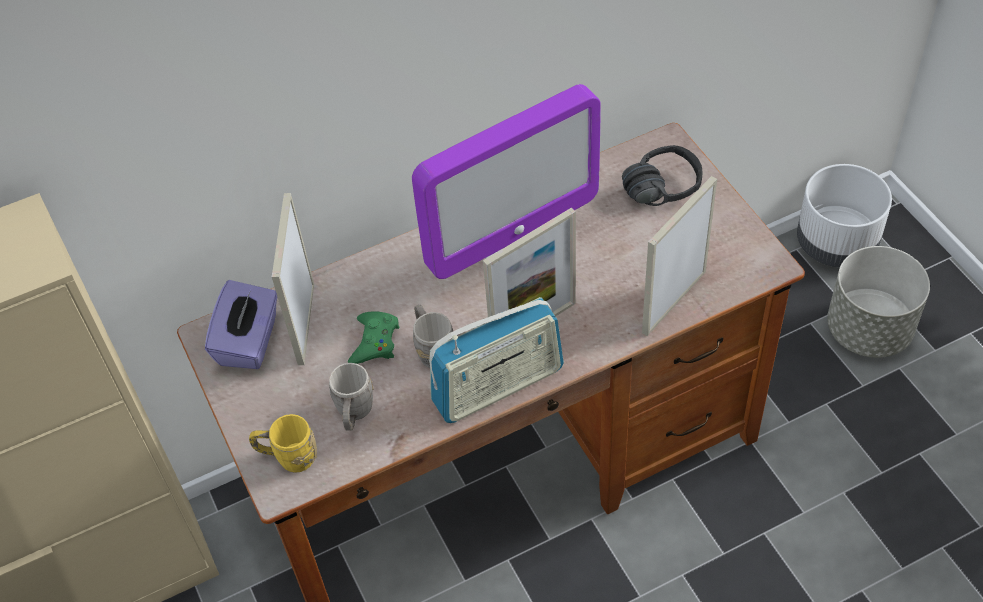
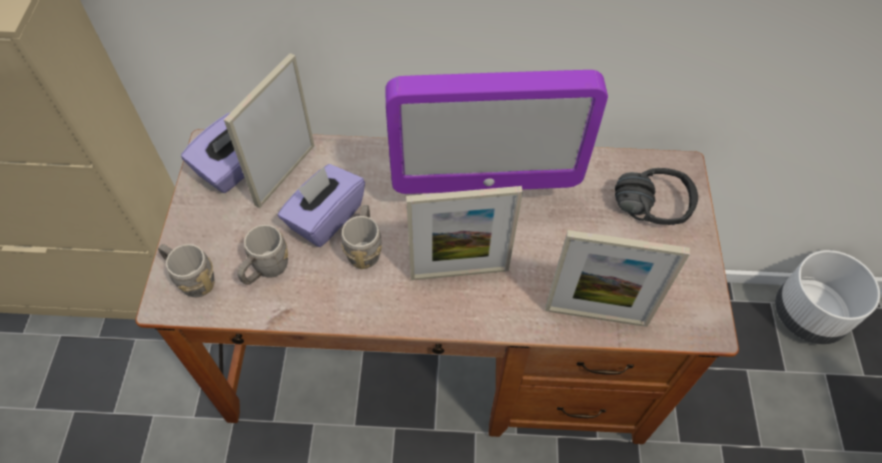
camera: 25 degrees right, 5 degrees up
(288, 457) = (192, 279): yellow mug -> grey mug
(375, 342) = (325, 217): green game controller -> purple tissue box
(498, 386) = (394, 310): radio -> none
(674, 302) = (596, 316): picture frame -> picture frame turned 150 degrees counterclockwise
(869, 330) = (794, 402): grey planter -> none

